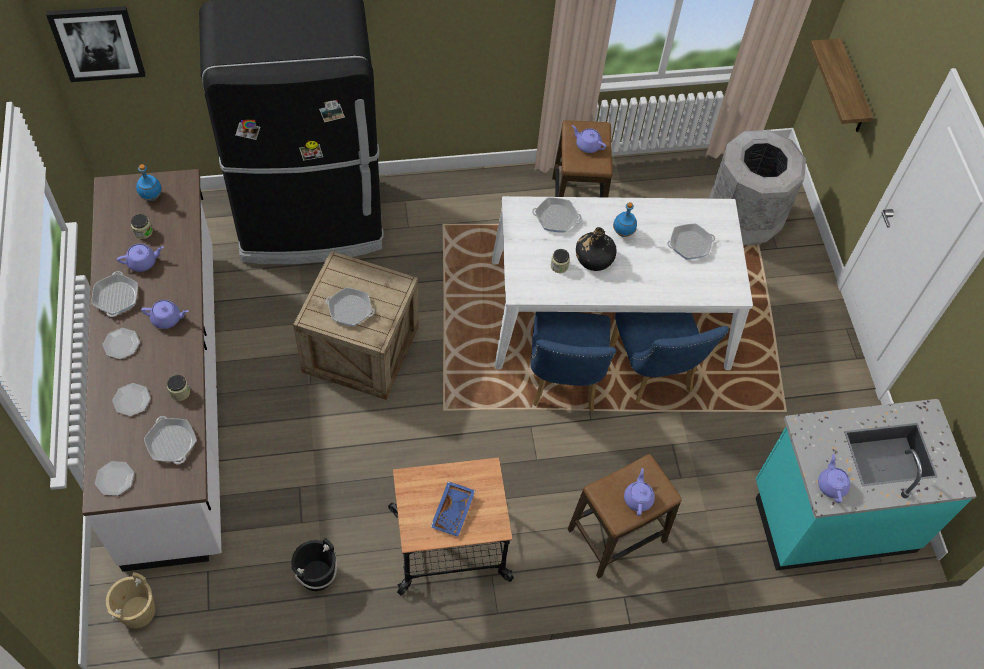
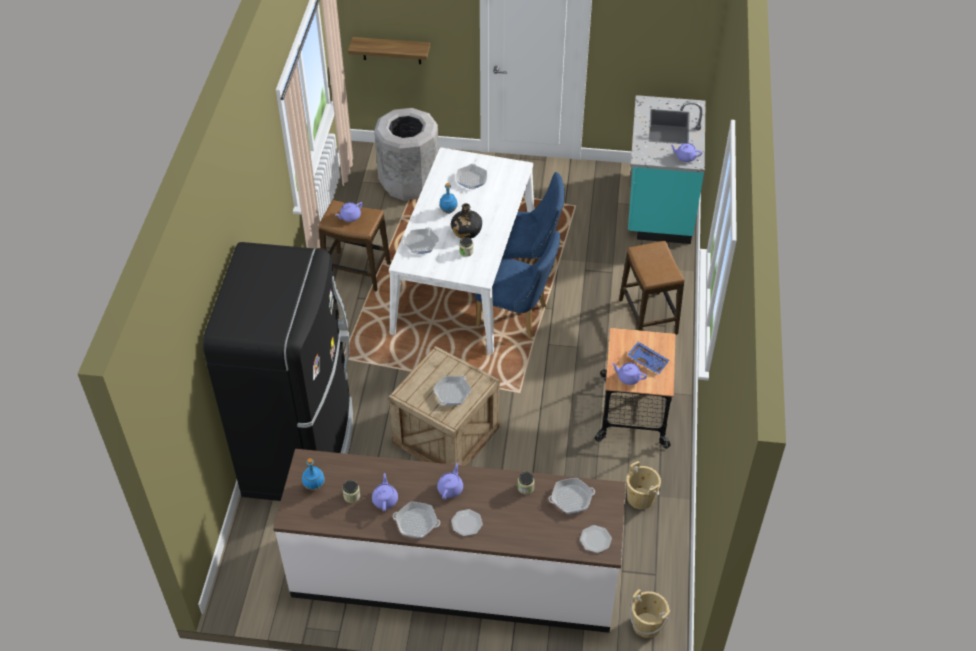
camera: 70 degrees left, 10 degrees down
(97, 43) = (178, 450): picture -> none
(131, 400) = (524, 521): plate -> none
(316, 575) = (640, 498): black bucket -> beige bucket
(638, 498) = (660, 261): purple teapot -> purple teapot (628, 377)

